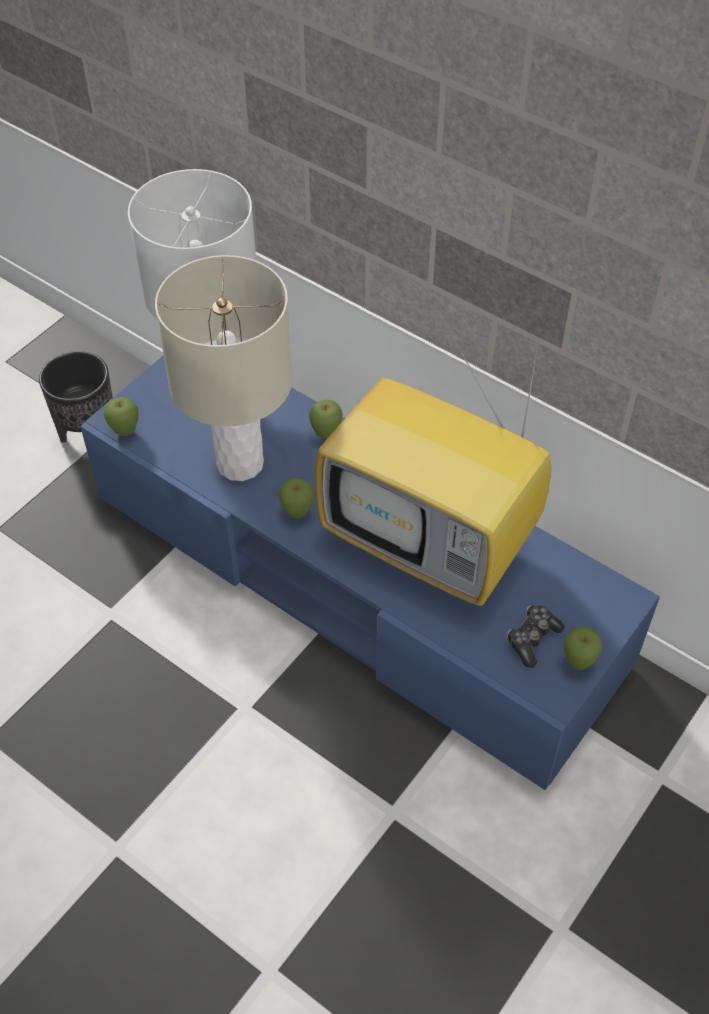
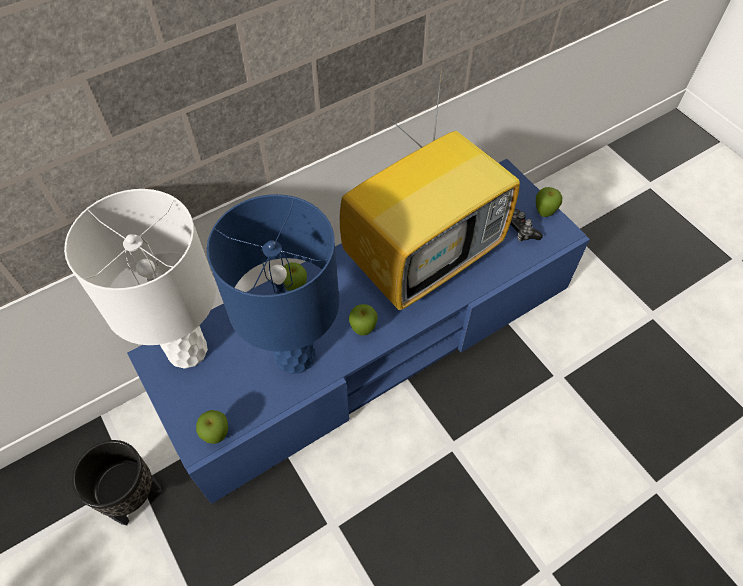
camera: 70 degrees left, 5 degrees up
(240, 464) = (296, 356): beige table lamp -> blue table lamp

